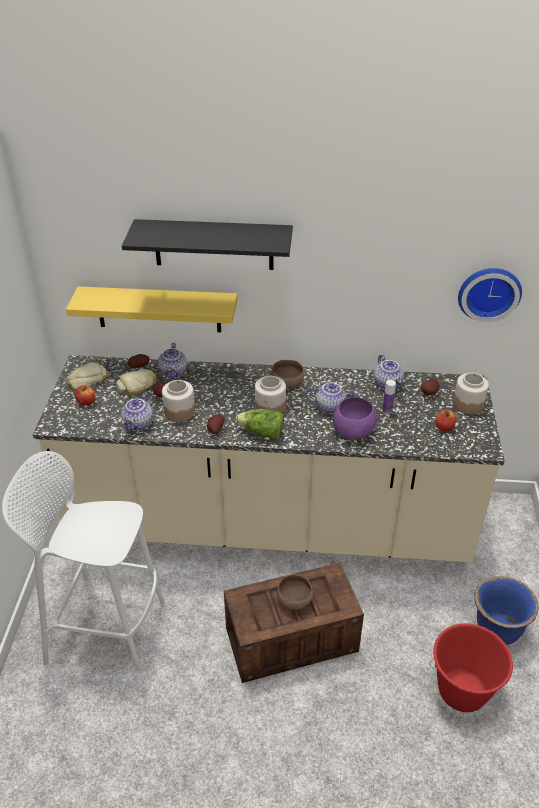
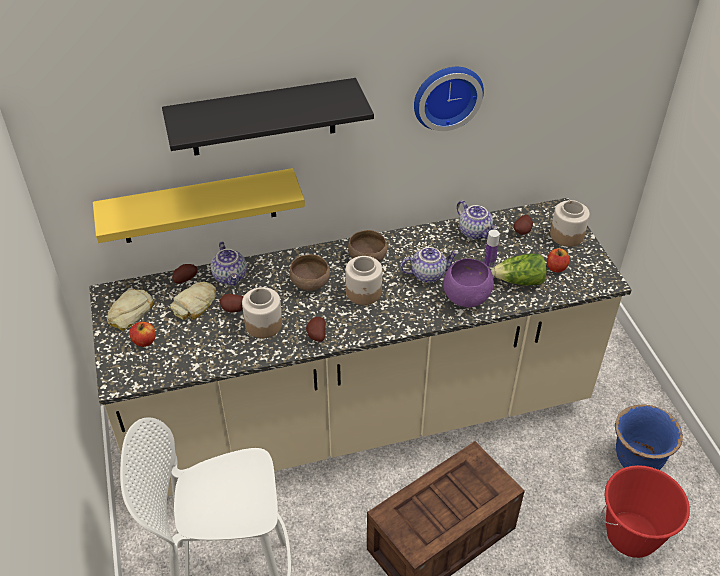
camera: 20 degrees left, 5 degrees up
(139, 424) = (223, 352): teapot -> none
(262, 432) = (369, 324): lettuce -> lettuce (519, 281)
(295, 600) = (447, 498): brown bowl -> brown bowl (310, 282)
(488, 292) = (568, 109): wall clock -> wall clock (446, 95)

